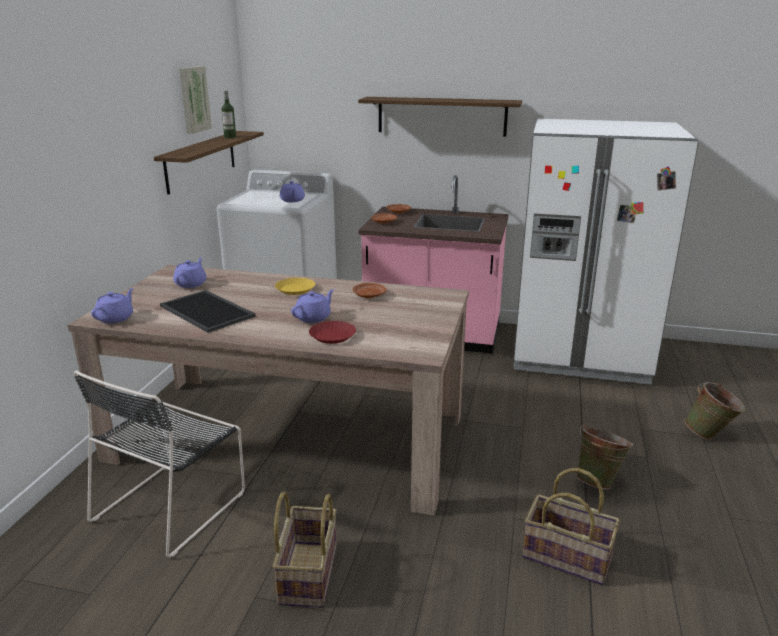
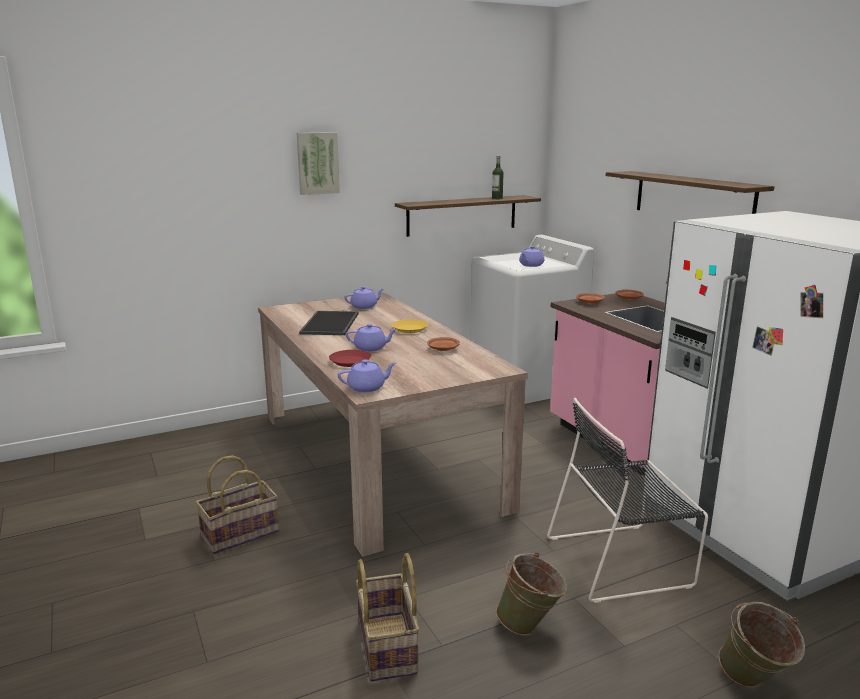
camera: 50 degrees right, 5 degrees down
(116, 318) = (283, 311): purple teapot -> purple teapot (367, 387)
(173, 503) = (257, 458): black chair -> black chair (622, 560)
(193, 99) = (461, 161): picture -> picture (317, 163)

